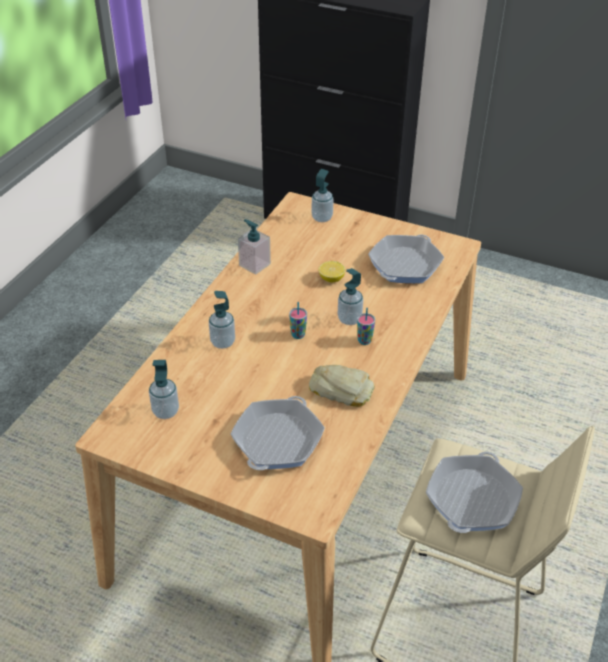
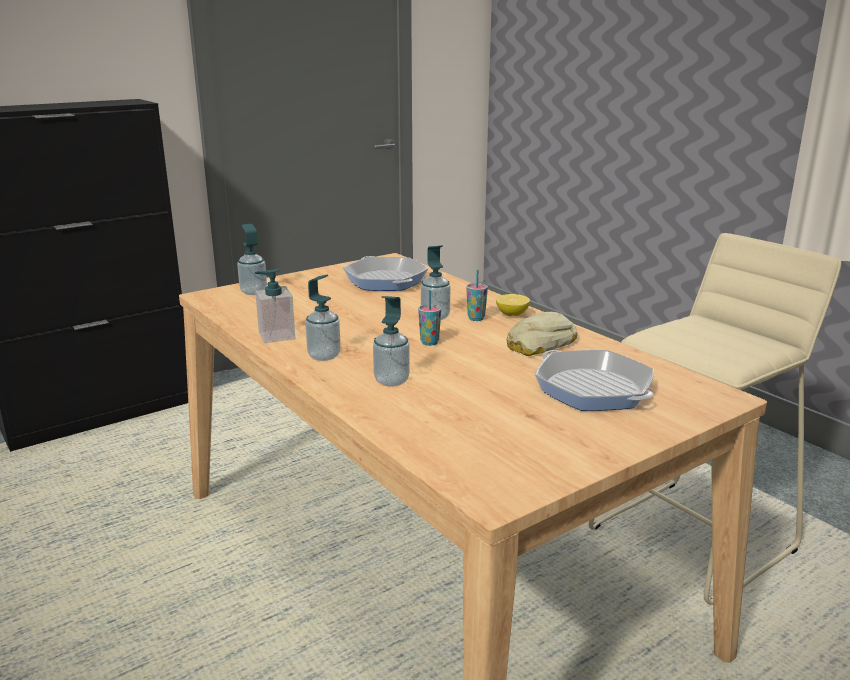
camera: 60 degrees left, 20 degrees down
(165, 411) = (483, 442): soap dispenser -> soap dispenser (324, 356)
(331, 279) = (360, 310): lemon -> lemon (512, 314)
(472, 499) = (718, 340): frying pan -> none

